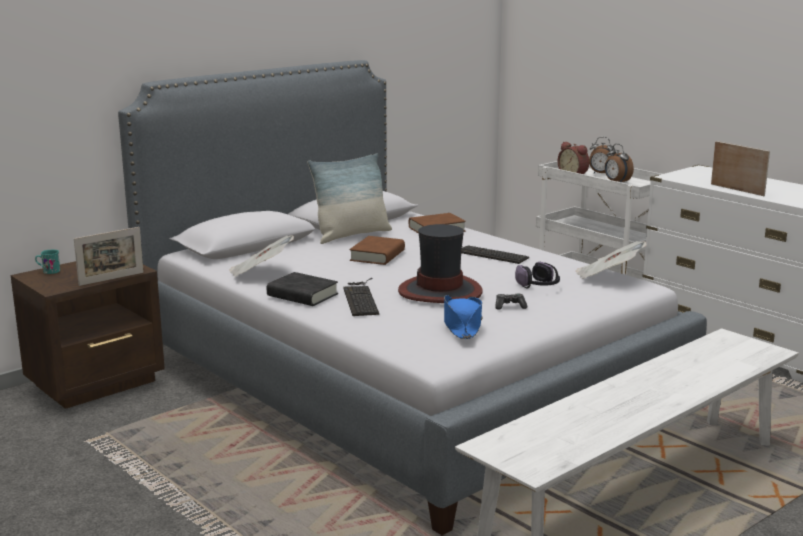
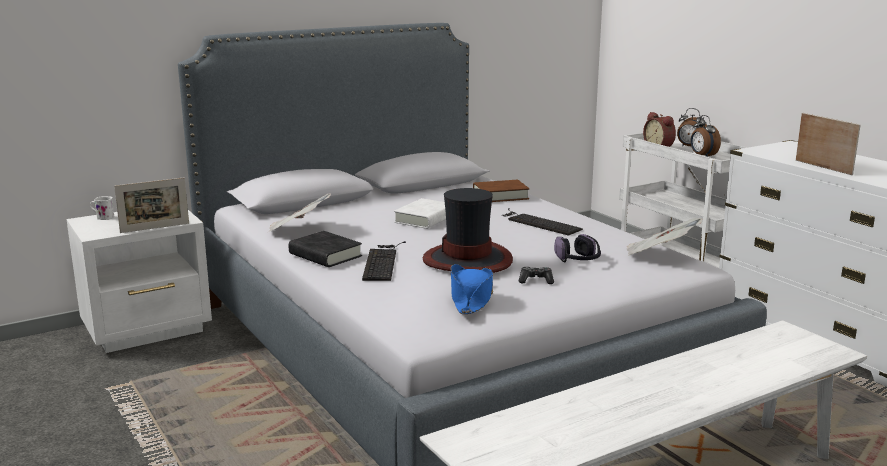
camera: 10 degrees right, 0 degrees up
(48, 271) = (102, 217): turquoise mug -> white mug
(98, 383) = (149, 330): brown nightstand -> white nightstand
(351, 235) = (411, 197): pillow -> none
(377, 255) = (425, 219): brown book -> white book

